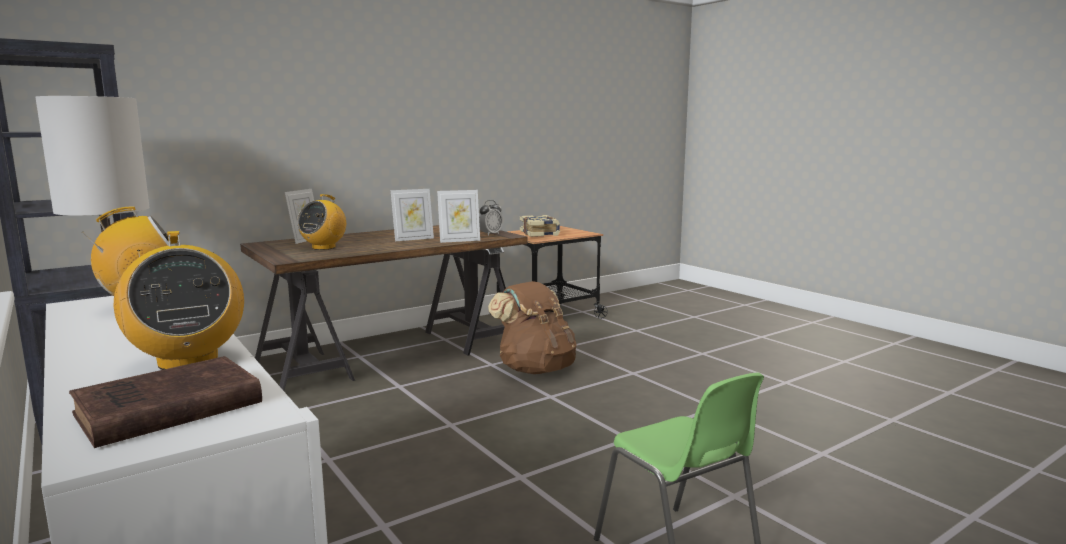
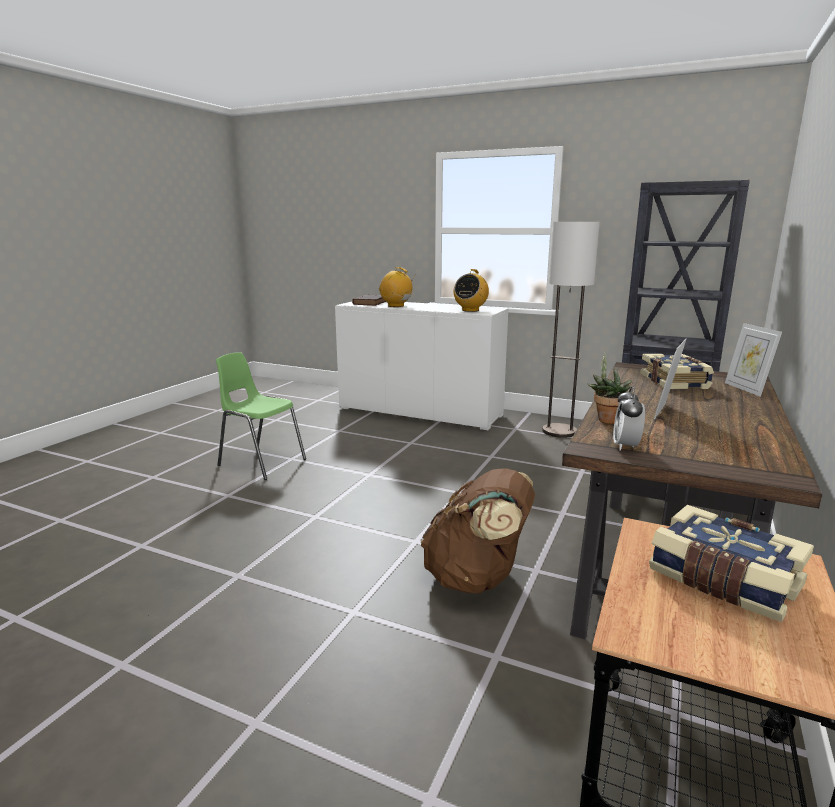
camera: 150 degrees right, 5 degrees up
(324, 247) = (675, 382): radio -> book
(459, 241) = (606, 419): picture frame -> potted plant

